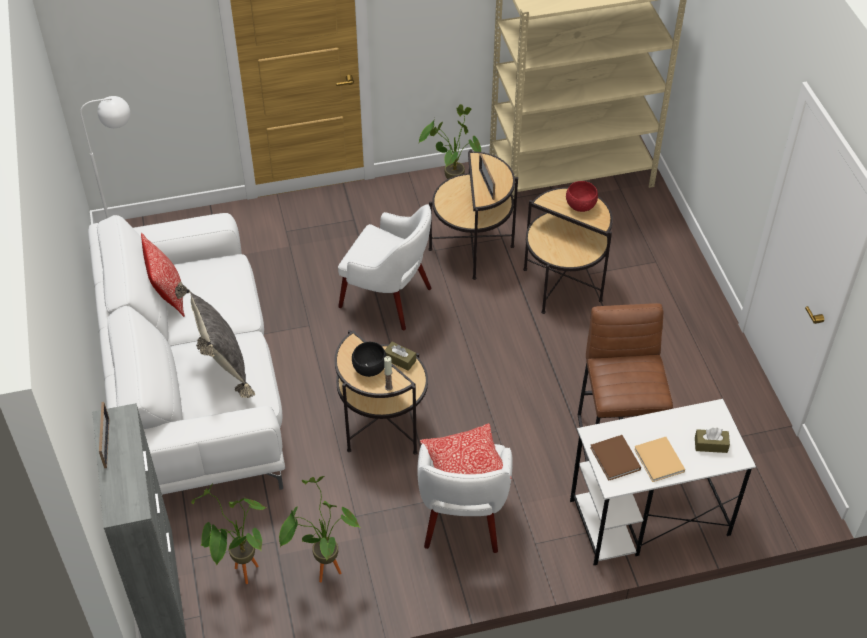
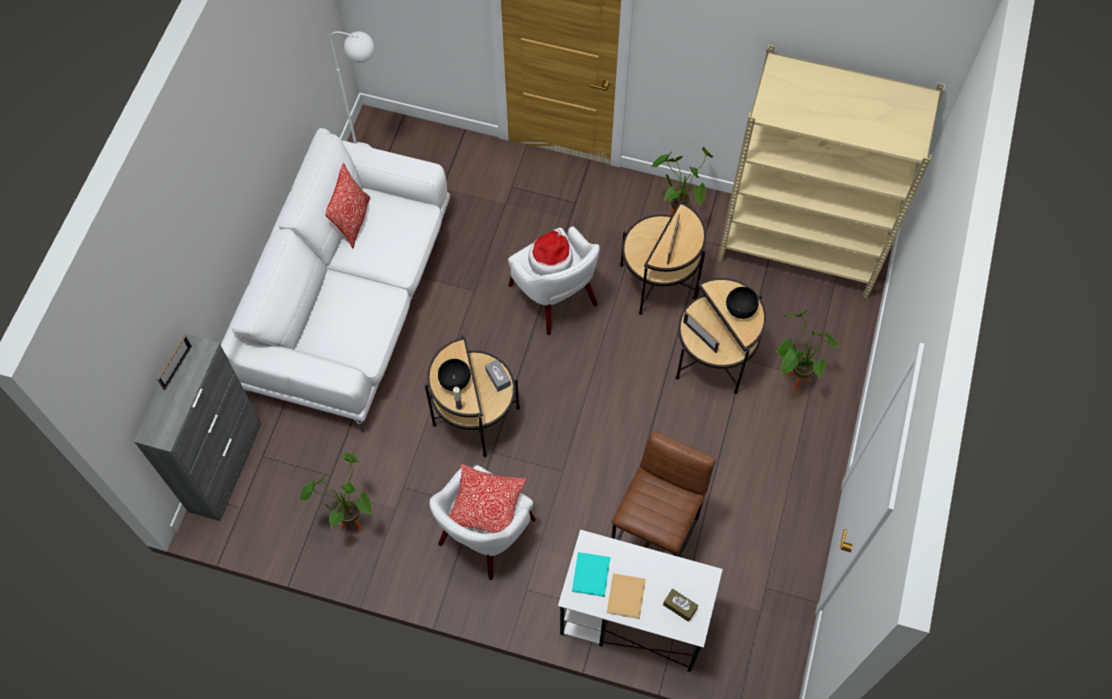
camera: 30 degrees right, 15 degrees up
(219, 371) = (349, 315): pillow -> none
(240, 574) = (288, 489): potted plant -> potted plant (792, 381)
(379, 248) = (550, 258): none -> hat
(400, 360) = (498, 378): brown tissue box -> grey tissue box
(555, 251) = (700, 337): none -> picture frame
(580, 206) = (740, 309): red bowl -> black bowl
(615, 460) = (590, 576): brown book -> turquoise book

